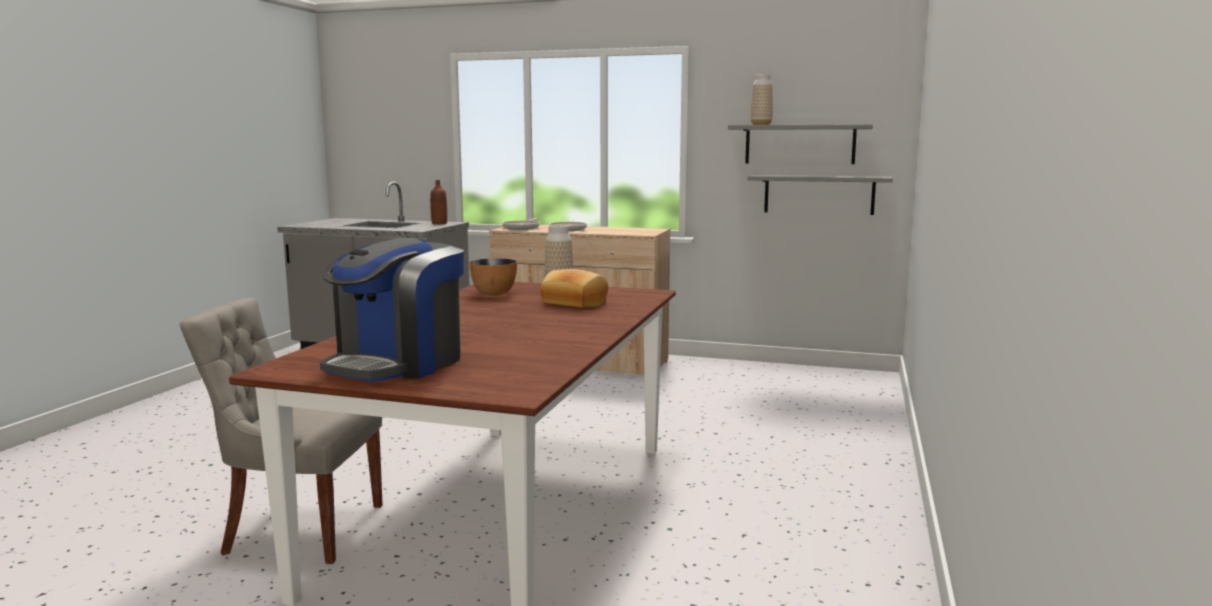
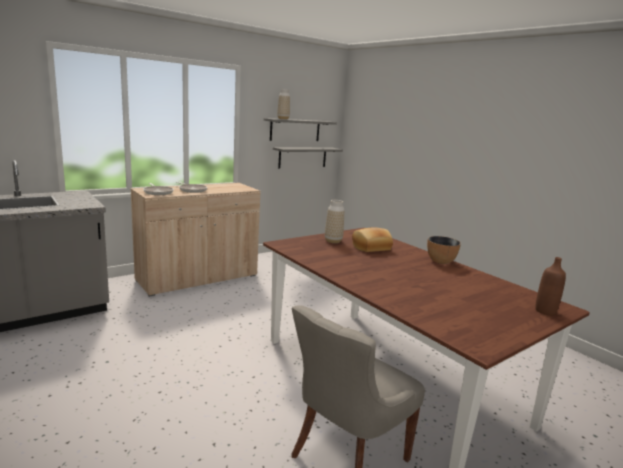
camera: 55 degrees left, 5 degrees up
(398, 364) = (488, 315): coffee machine -> none
(439, 223) = (72, 195): brown bottle -> brown bottle (545, 311)
(494, 294) = (317, 252): bowl -> bowl (440, 261)

